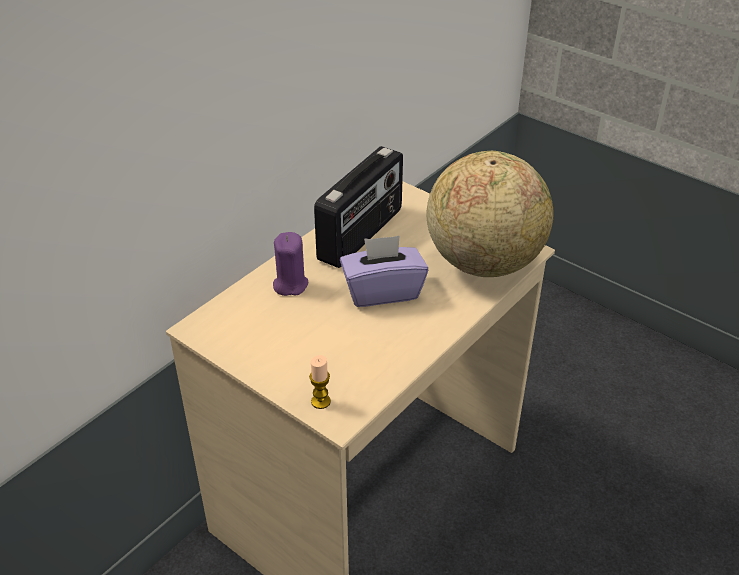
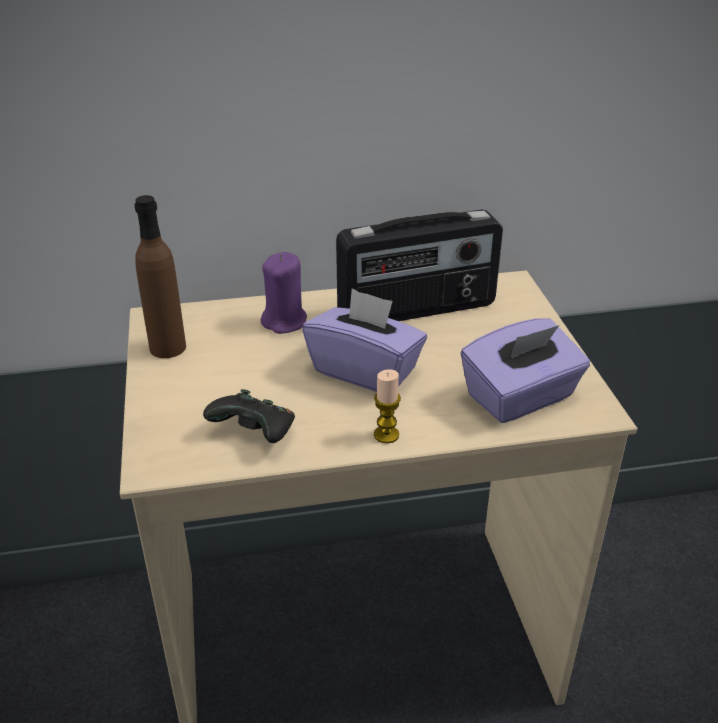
camera: 40 degrees right, 5 degrees down
(238, 343) = (168, 348): none -> brown bottle
(320, 401) = (161, 439): candle -> candle (386, 435)
(372, 365) = (256, 434): none -> black game controller
(483, 262) = (521, 398): globe -> purple tissue box

